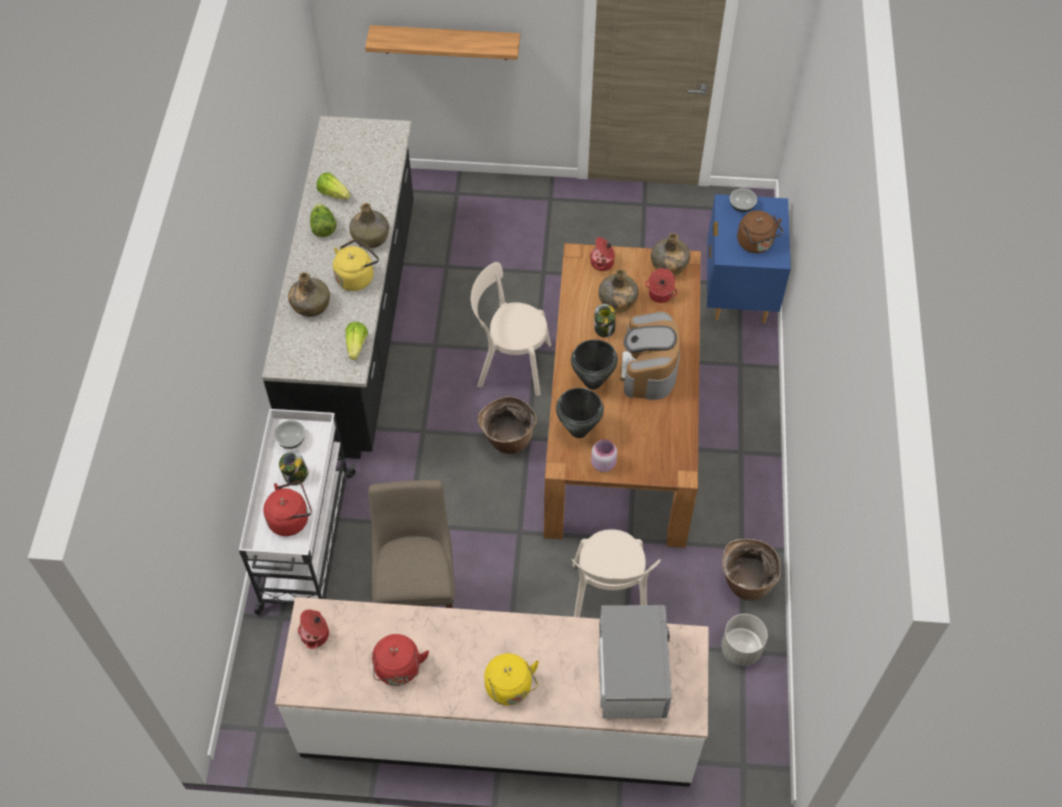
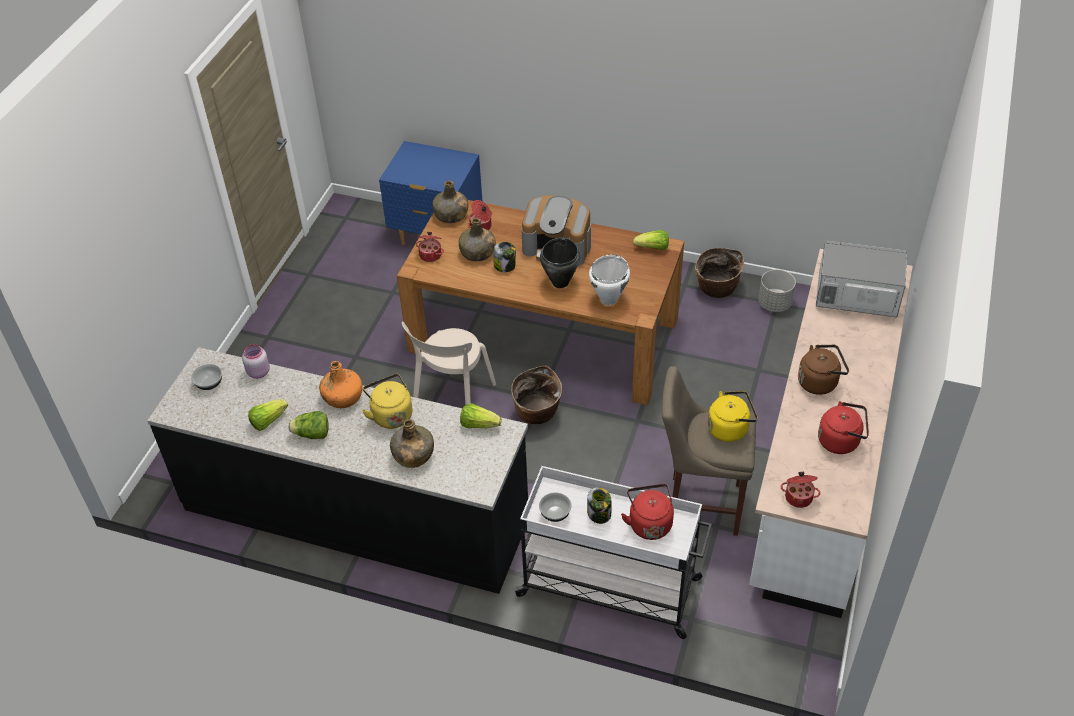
camera: 75 degrees left, 10 degrees down
(371, 237) = (343, 397): green bottle -> orange bottle
(445, 42) = (145, 271): shelf -> none
(510, 689) = (865, 370): yellow kettle -> yellow kettle (730, 428)
(579, 431) = (609, 299): black cooking pot -> white cooking pot
(603, 463) = (646, 290): pink jar -> pink jar (258, 372)
(609, 599) = (716, 373): beige chair -> none
(674, 459) = (653, 248): none -> lettuce
(742, 206) = (400, 167): bowl -> bowl (209, 383)
(756, 244) = (444, 167): brown kettle -> brown kettle (819, 382)

